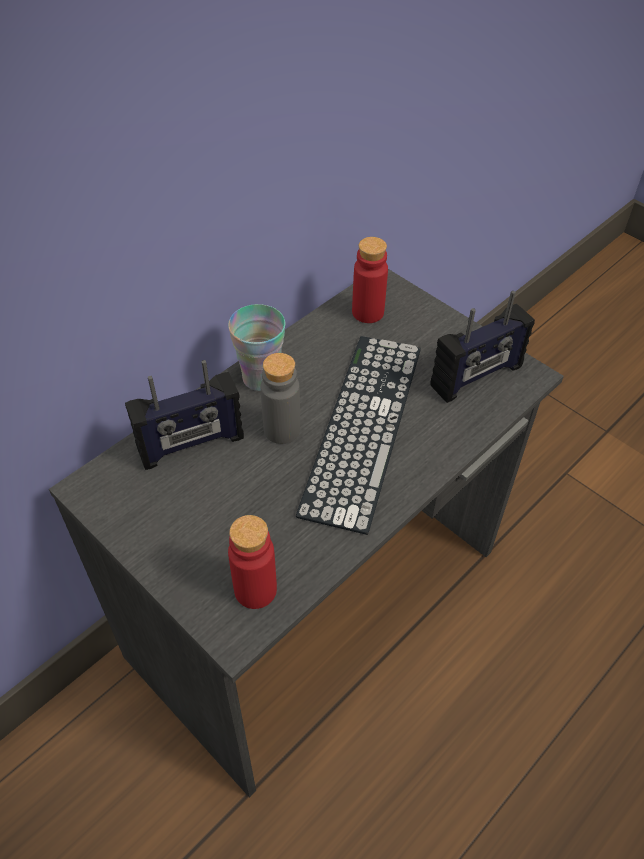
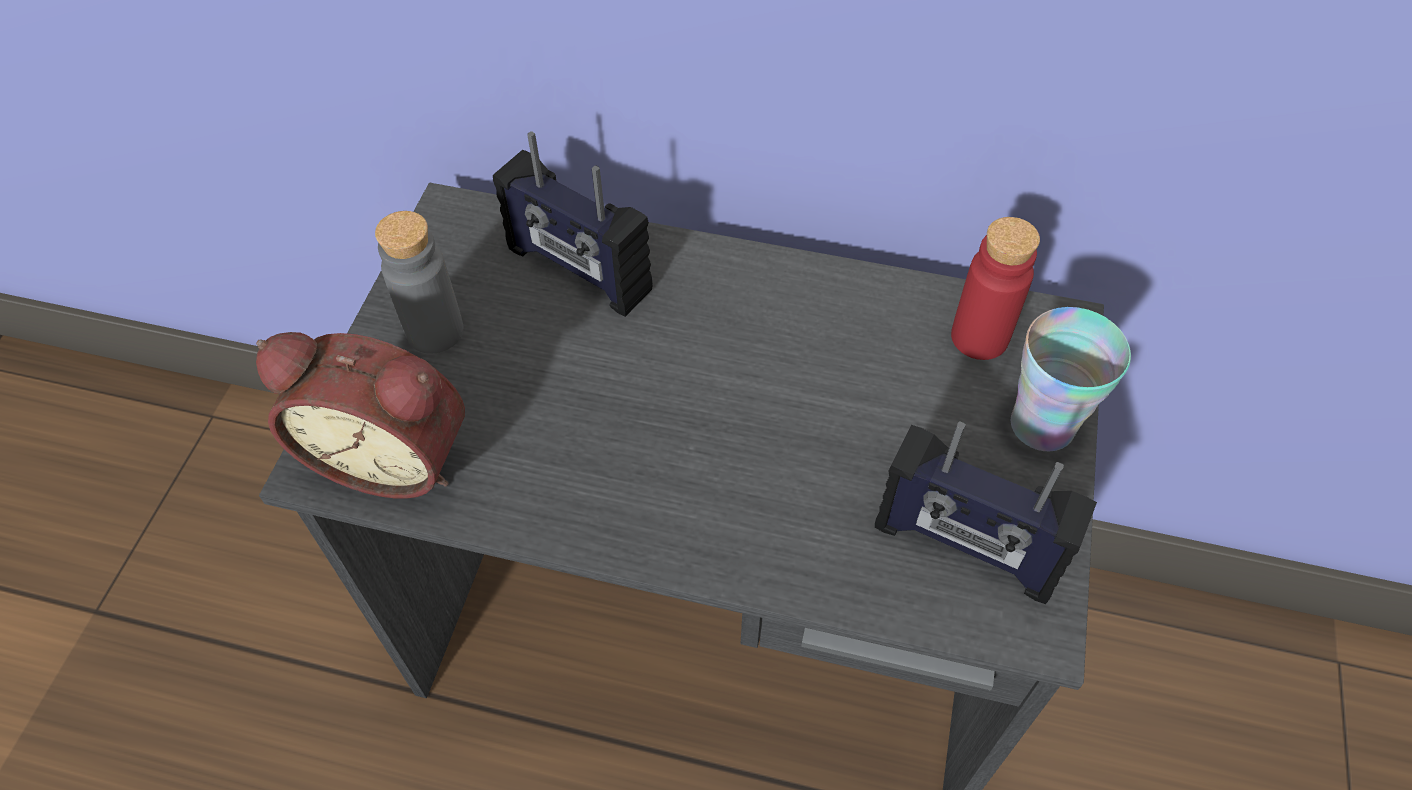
camera: 60 degrees right, 5 degrees up
(255, 590) = (393, 454): red bottle -> alarm clock
(260, 378) = (744, 280): cup -> cup (1042, 425)
(282, 430) = (669, 350): grey bottle -> grey bottle (435, 331)
(363, 426) = (744, 441): keyboard -> none

